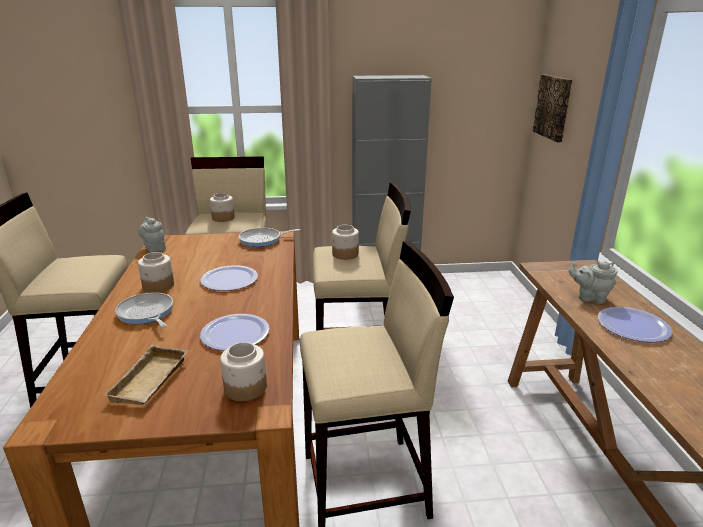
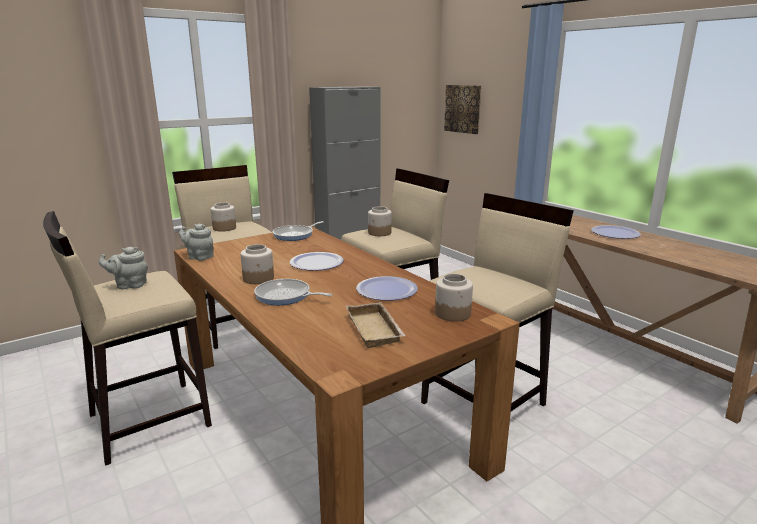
camera: 30 degrees left, 5 degrees down
(589, 297) = (573, 225): grey teapot -> grey teapot (129, 285)

